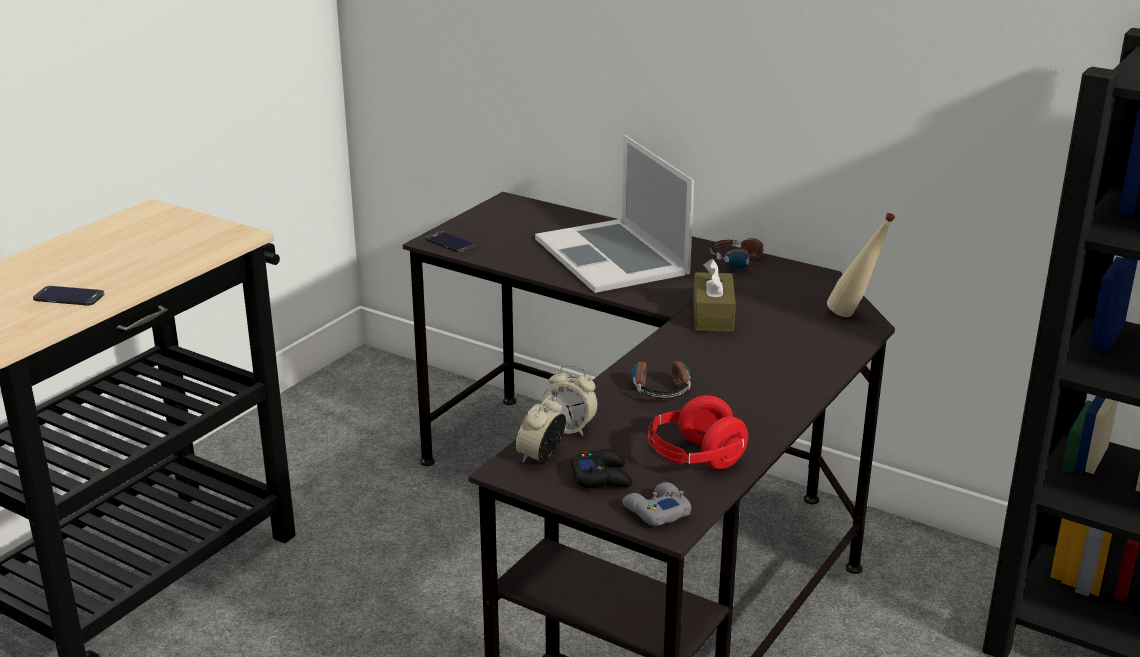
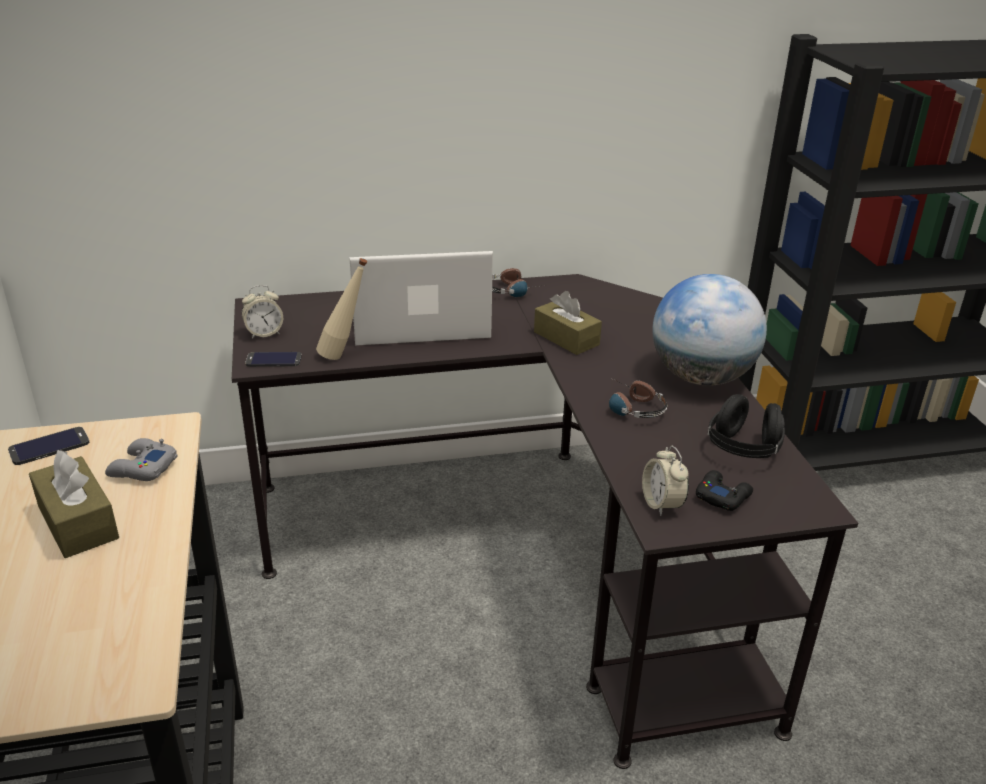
camera: 45 degrees left, 5 degrees up
(69, 297) = (105, 585): phone -> phone (49, 446)
(111, 262) = (78, 522): none -> brown tissue box
(569, 428) = (637, 471): alarm clock -> alarm clock (264, 333)
(612, 256) = (419, 320): laptop -> laptop turned 150 degrees clockwise
(656, 511) = (794, 501): grey game controller -> grey game controller (142, 468)
(694, 458) = (743, 449): red headphones -> black headphones
(777, 394) = (701, 377): none -> globe
(854, 317) = (643, 302): beige bottle -> beige bottle (344, 356)

